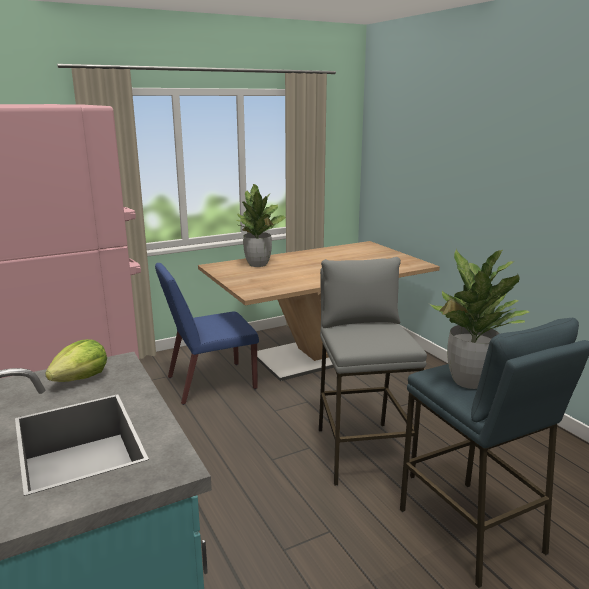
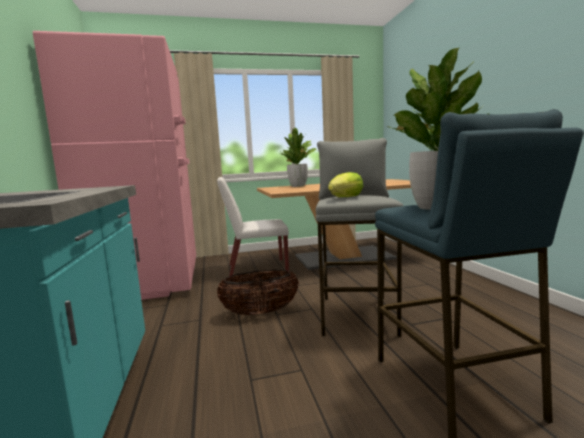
camera: 15 degrees right, 10 degrees down
(81, 378) = (71, 189): lettuce -> lettuce (345, 197)
(210, 383) = (256, 269): blue chair -> white chair
(251, 458) = (260, 312): none -> basket

